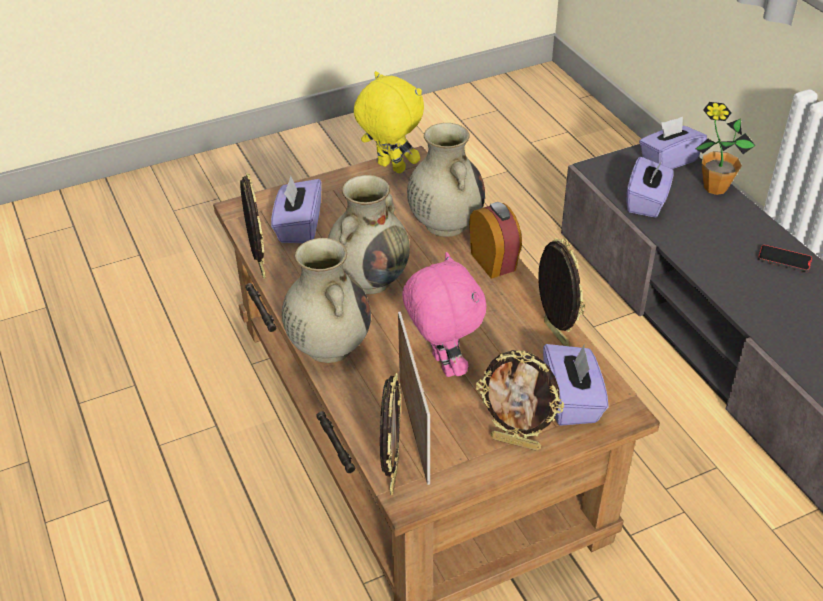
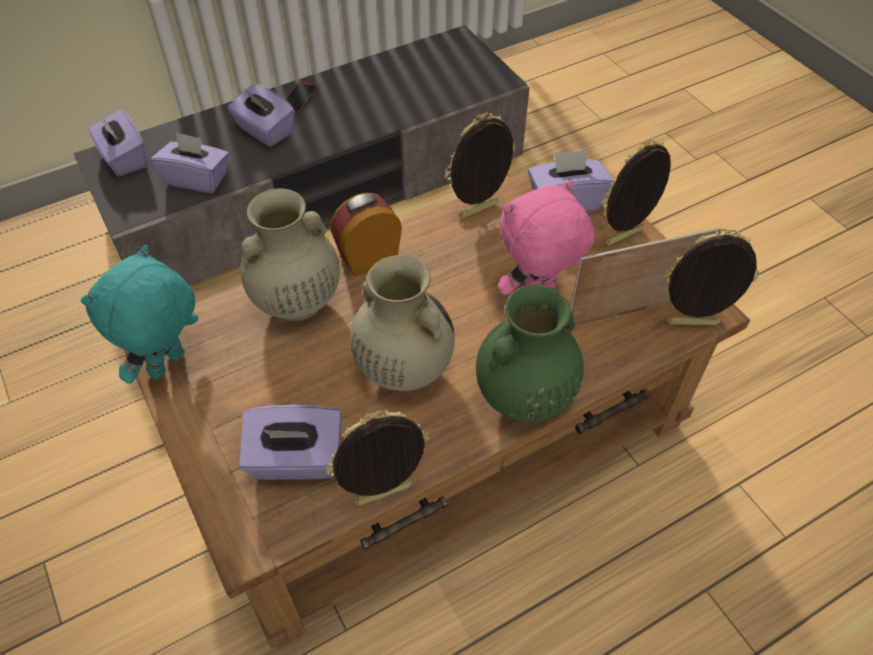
camera: 95 degrees left, 10 degrees up
(328, 345) = (523, 398): beige vase -> green vase
(389, 168) = (168, 366): yellow plush toy -> turquoise plush toy
(516, 442) = (625, 238): picture frame -> picture frame turned 135 degrees counterclockwise
(715, 188) = (181, 130): potted plant -> none
(725, 239) = (265, 131): none -> purple tissue box

